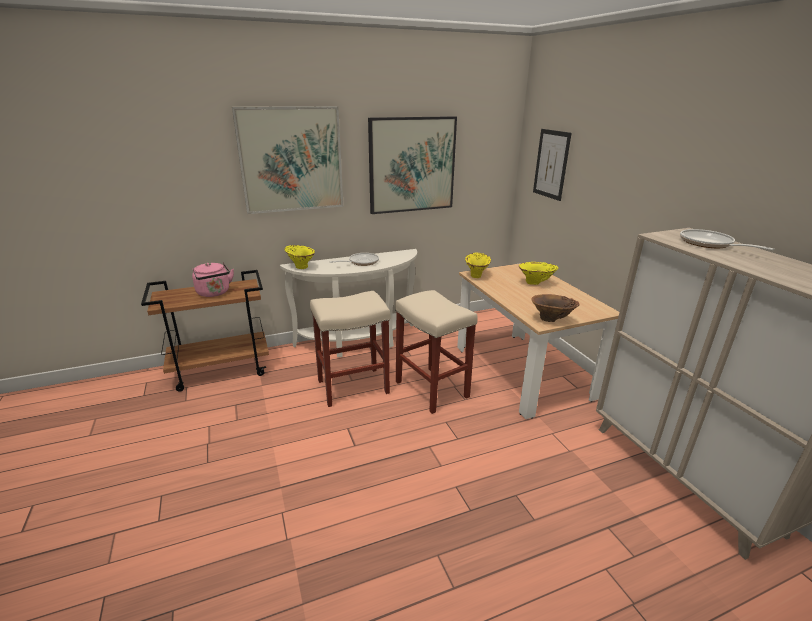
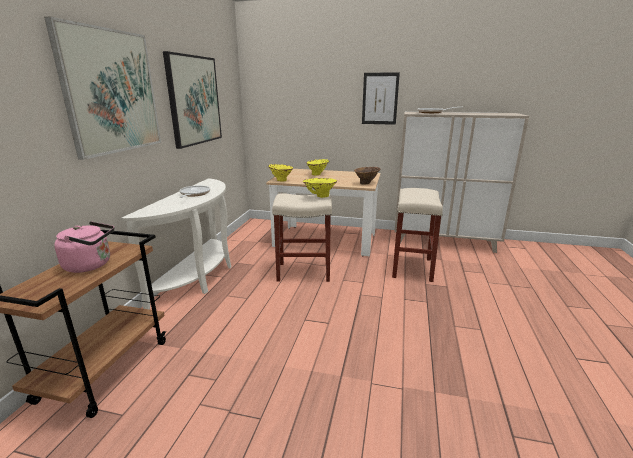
camera: 55 degrees left, 5 degrees down
(300, 266) = (148, 211): yellow vase -> yellow vase (319, 196)
(354, 386) = (256, 300): beige stool -> beige stool (411, 267)
(551, 164) = (281, 95): picture -> picture (380, 99)

